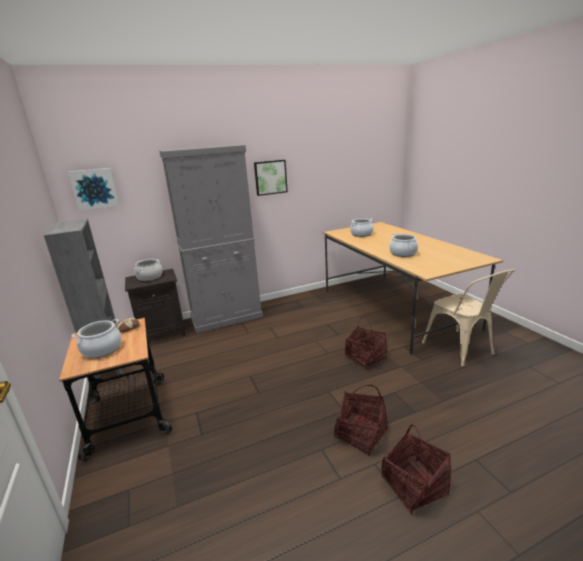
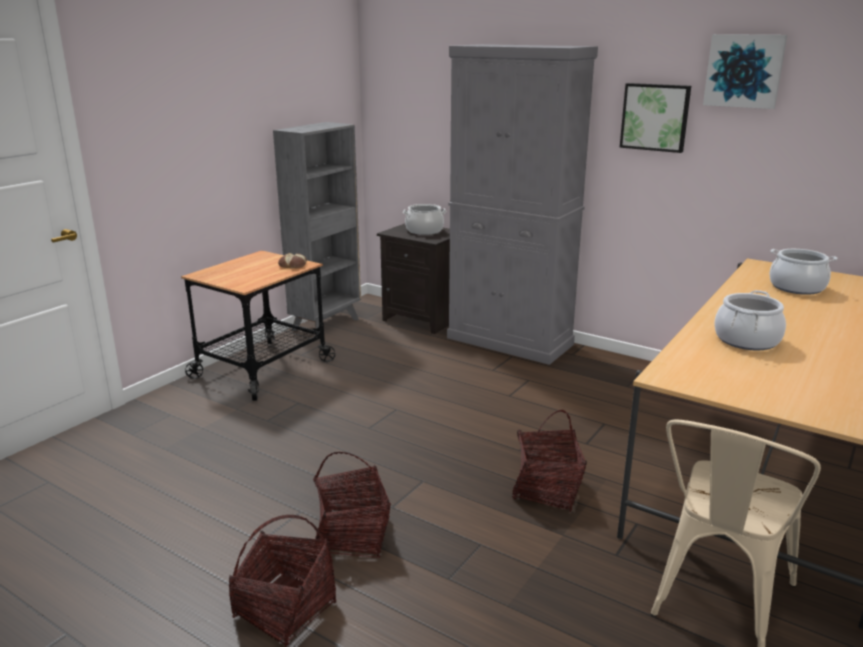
camera: 55 degrees right, 0 degrees up
(94, 189) = (401, 89): picture -> picture (744, 71)
(102, 349) = (241, 271): cooking pot -> none

